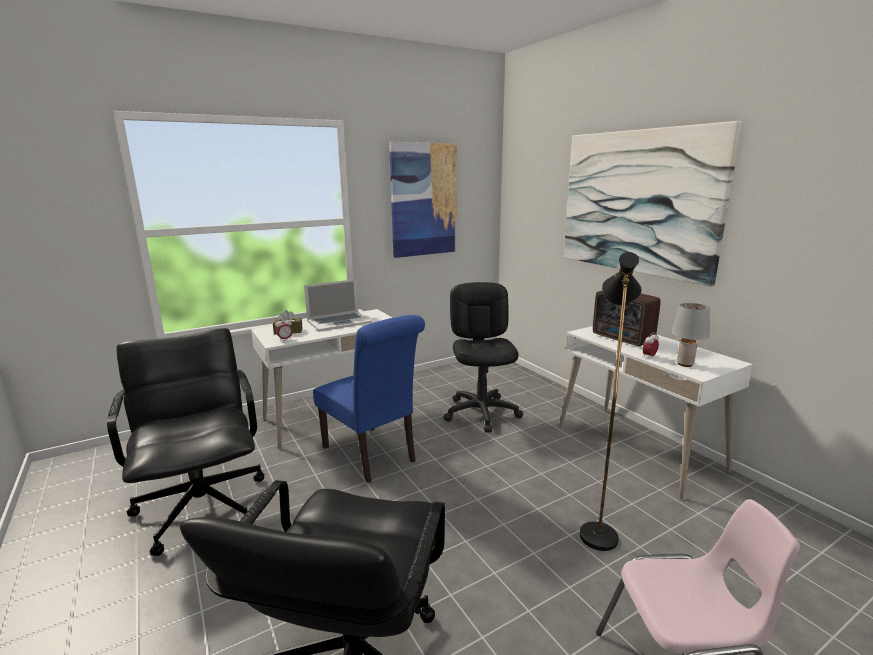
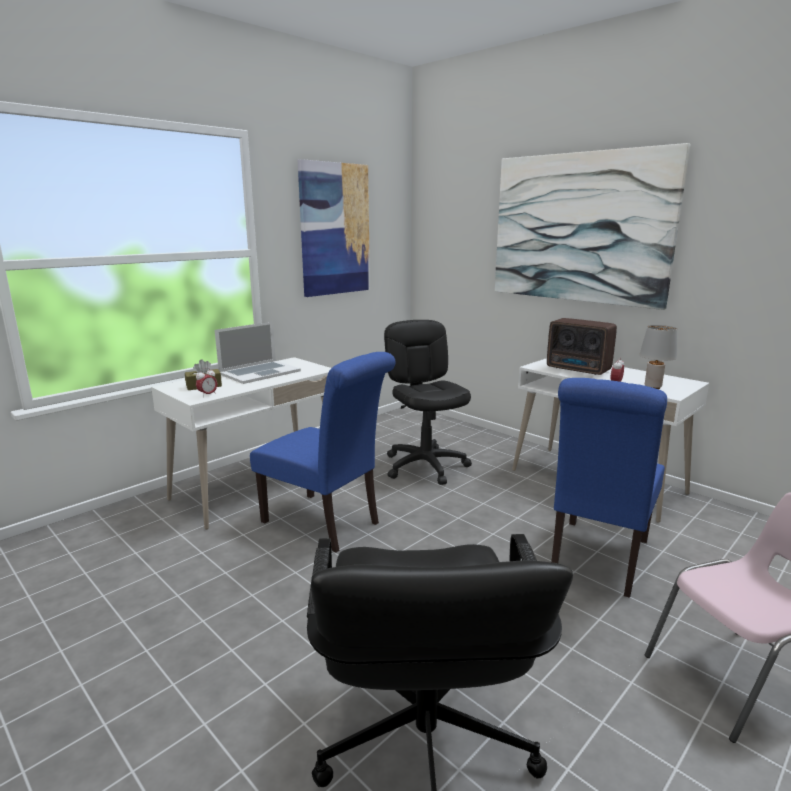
camera: 15 degrees left, 0 degrees up
(203, 506) = (140, 608): black office chair -> none
(597, 527) = (597, 560): black floor lamp -> blue chair

